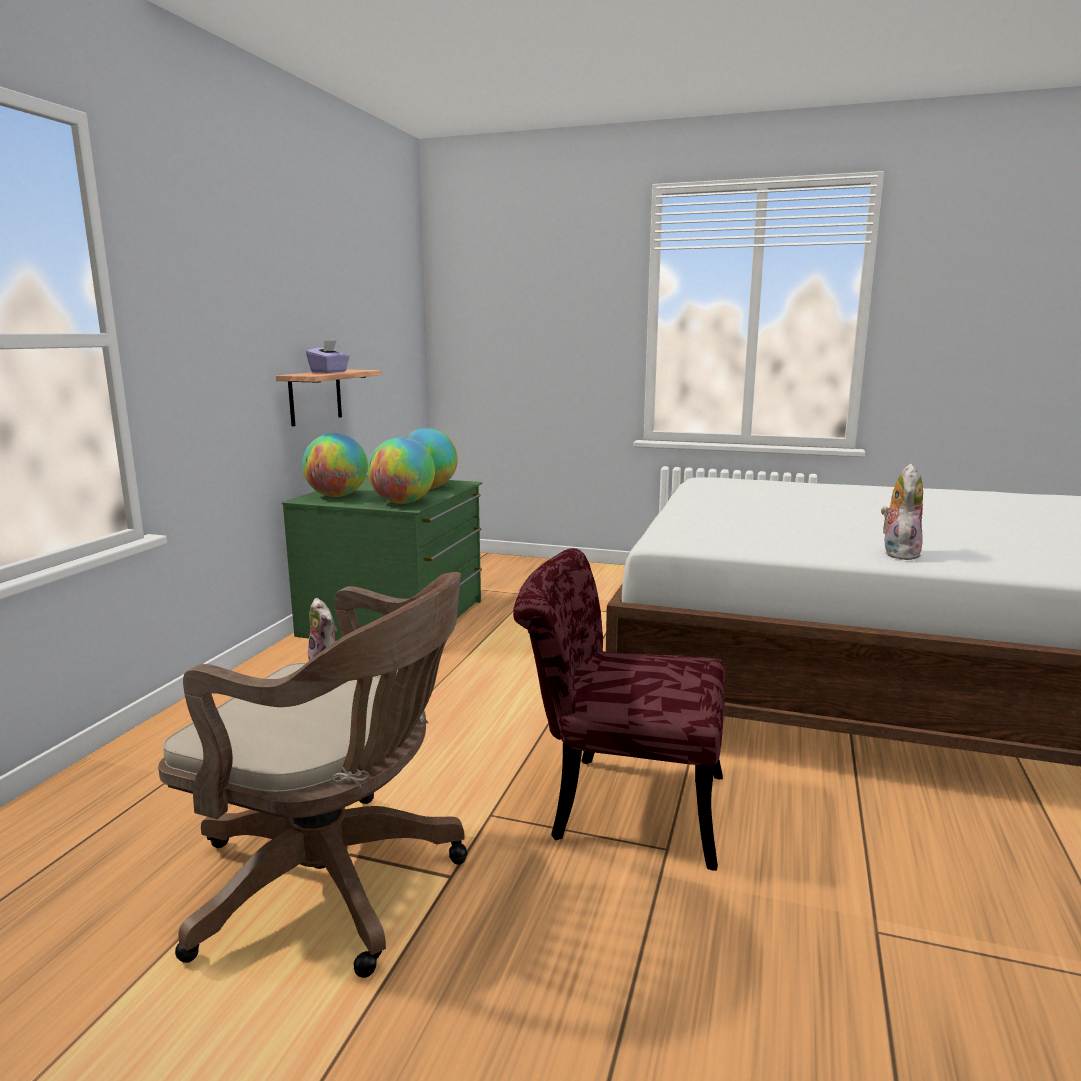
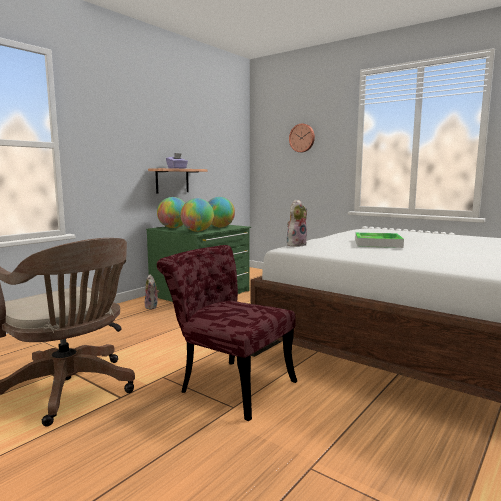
camera: 20 degrees right, 5 degrees down
(539, 304) = (302, 138): none -> wall clock
(787, 518) = (377, 243): none -> tray
(898, 553) = (413, 260): plush toy -> plush toy (296, 245)

